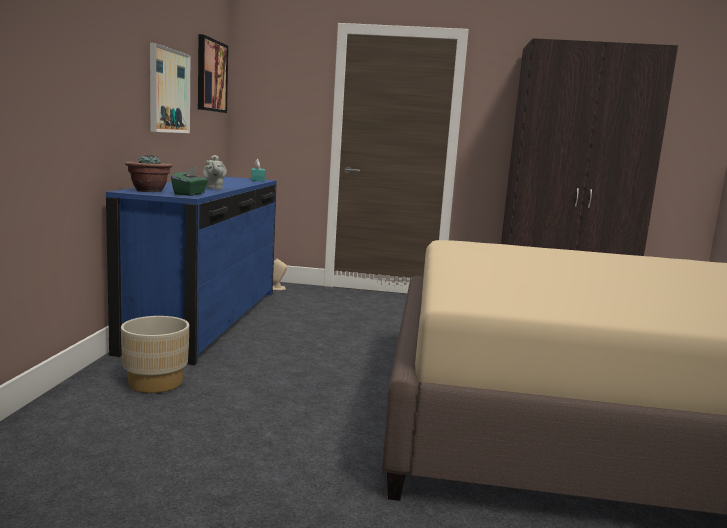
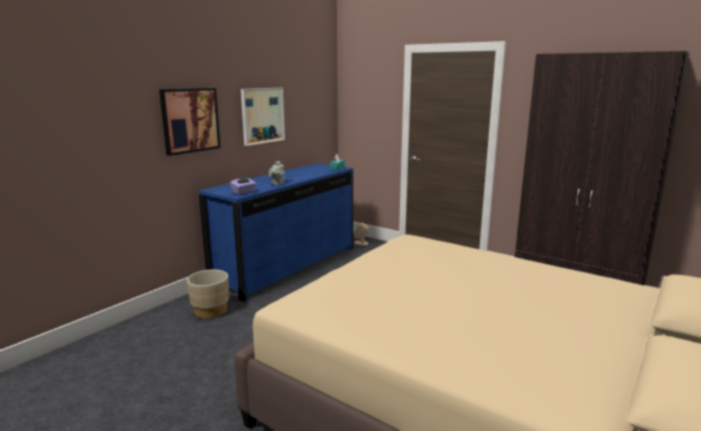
camera: 30 degrees right, 5 degrees up
(149, 191) = (225, 189): potted plant -> none
(190, 194) = (244, 193): green tissue box -> purple tissue box
(211, 76) = (312, 94): picture -> picture (190, 120)

